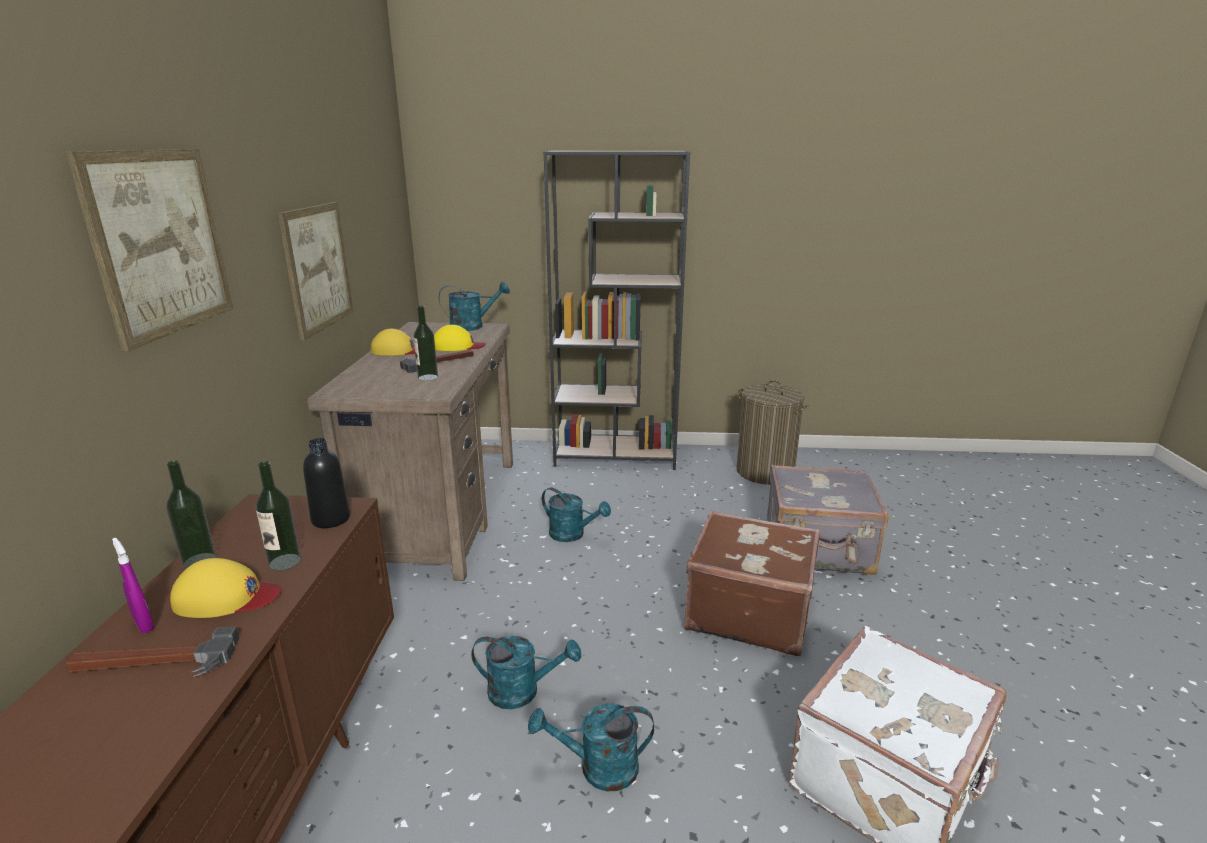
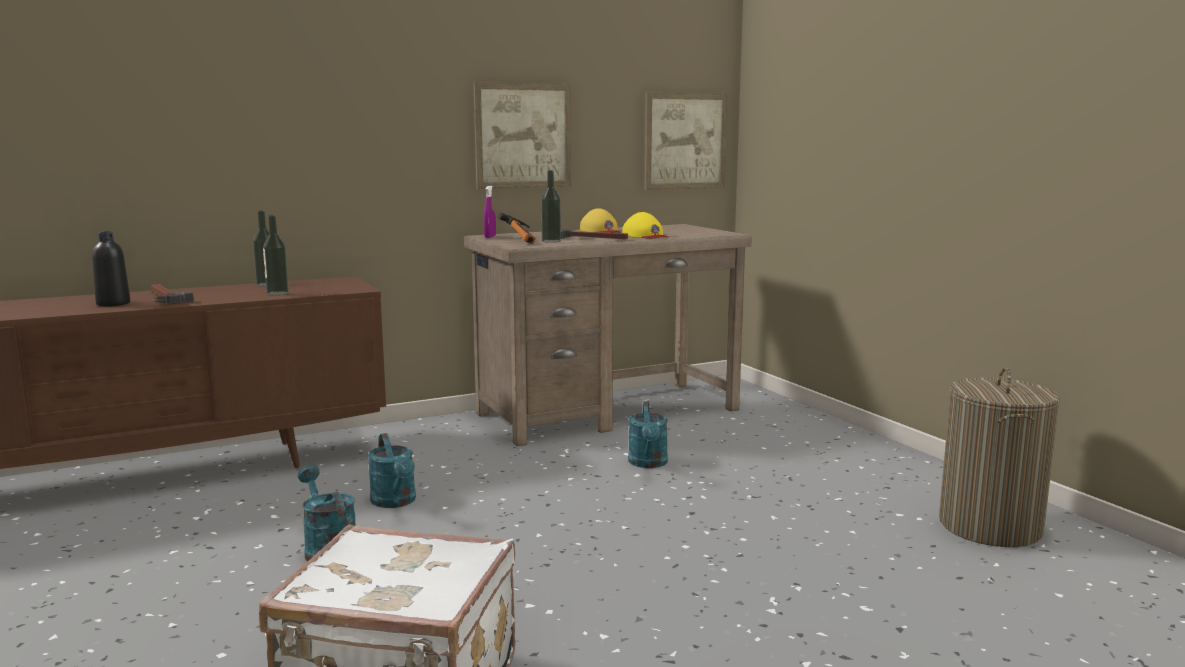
camera: 60 degrees right, 10 degrees down
(144, 624) = (198, 290): purple spray bottle -> purple spray bottle (490, 237)
(160, 243) = (327, 83): picture -> picture (685, 141)
(226, 597) = (231, 294): yellow cap -> none
(331, 519) = (339, 290): black bottle -> black bottle (113, 304)
(402, 385) = (523, 240): none -> hammer
(473, 326) = (713, 231): turquoise watering can -> none
(616, 456) = (849, 443): bookcase -> none
(748, 611) = (624, 572): brown suitcase -> none
(818, 550) = (830, 594): grey suitcase -> none

